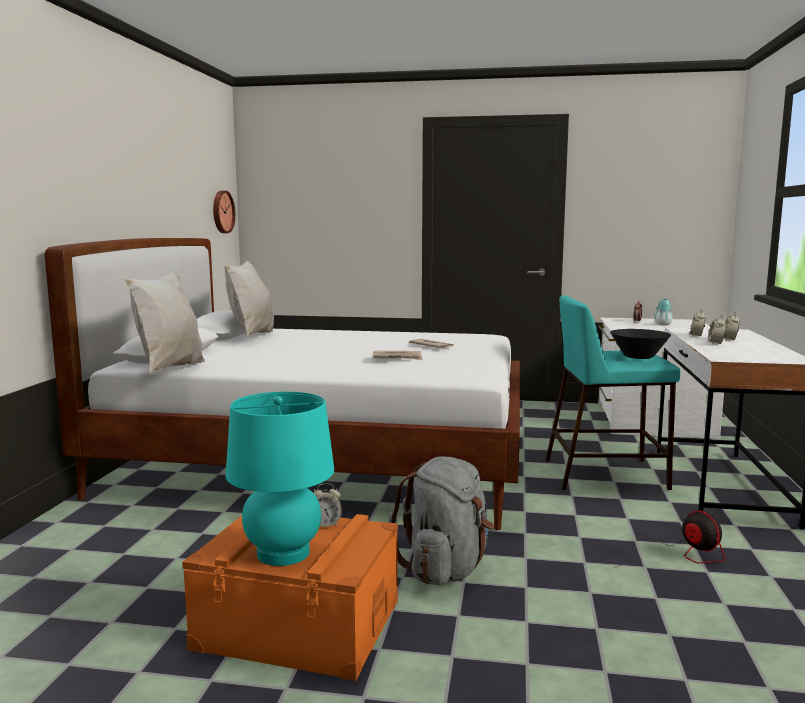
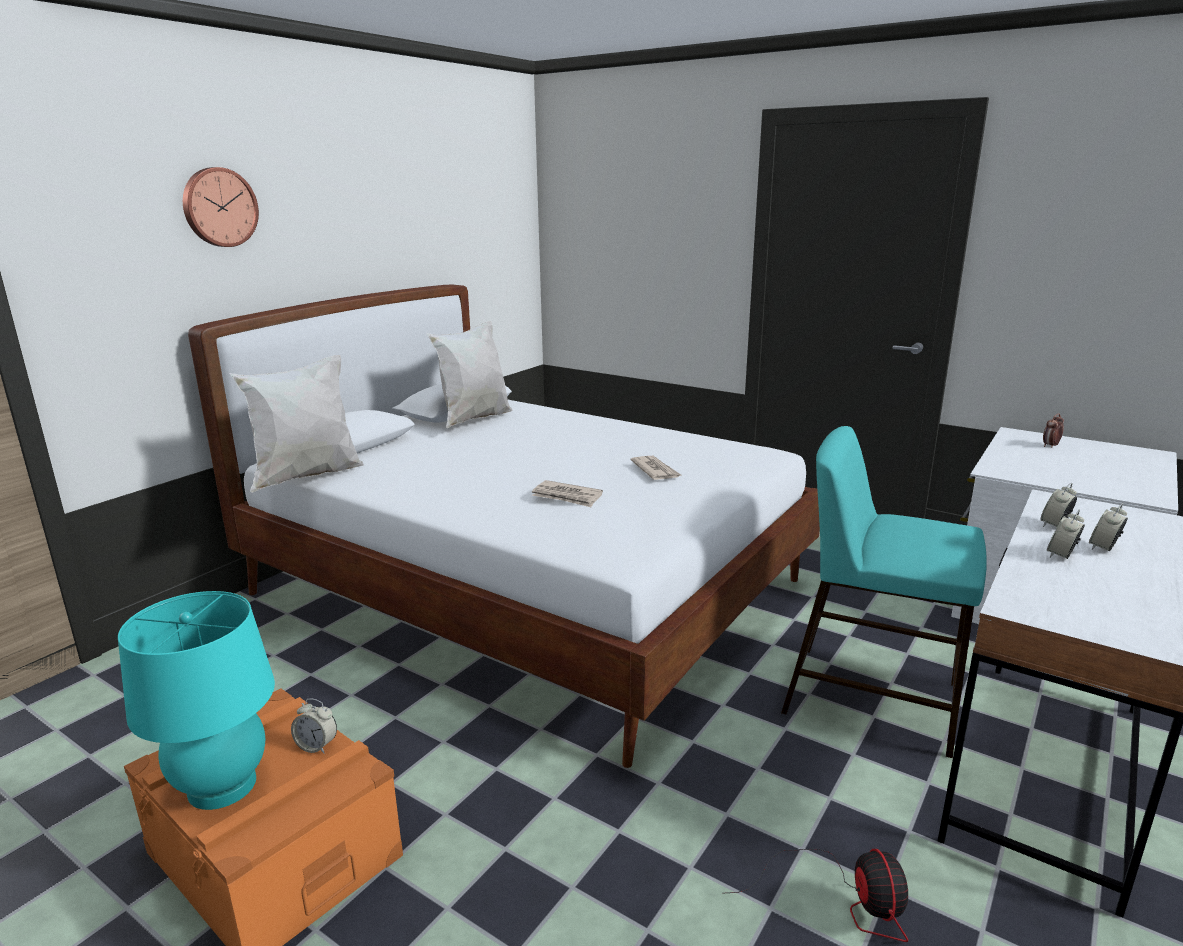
camera: 25 degrees right, 10 degrees up
(222, 212) = (506, 243): wall clock -> wall clock (219, 207)
(445, 569) = (503, 818): grey backpack -> none
(638, 357) = (930, 547): black bowl -> none
(663, 324) = (1087, 460): vase -> none

